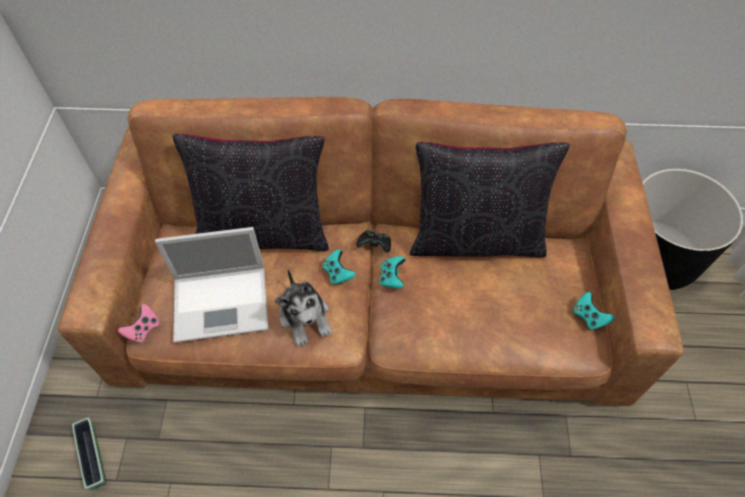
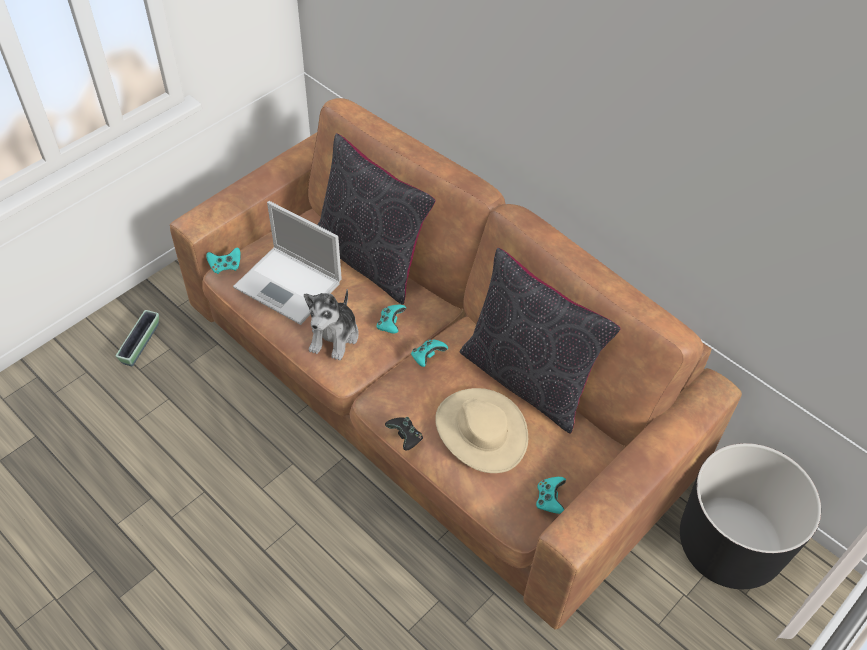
camera: 40 degrees right, 5 degrees down
(143, 329) = (225, 266): pink game controller -> turquoise game controller
(375, 246) = (442, 328): black game controller -> black game controller (405, 438)
(494, 303) = (481, 431): none -> beige hat

